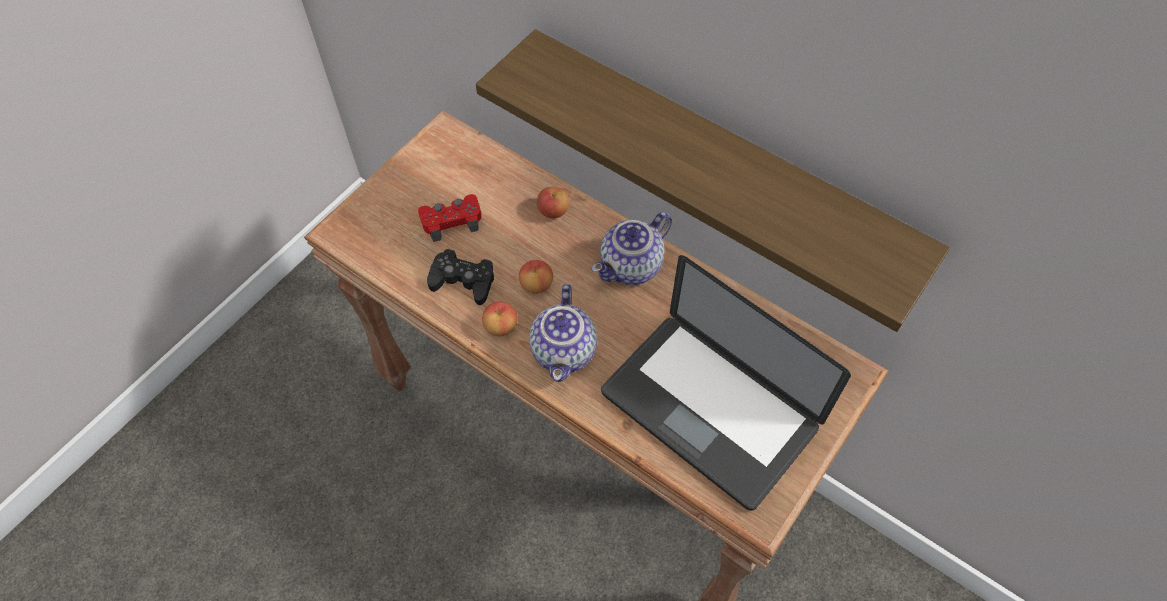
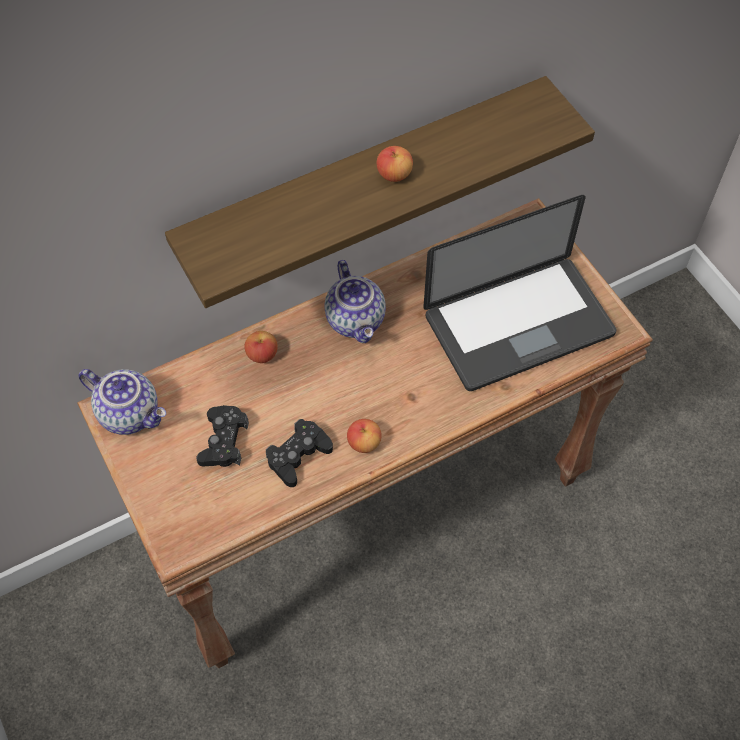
camera: 65 degrees left, 0 degrees up
(451, 221) = (223, 441): red game controller -> black game controller
(536, 285) = (335, 398): apple -> apple (394, 174)
(565, 352) = (415, 403): teapot -> teapot (131, 413)

